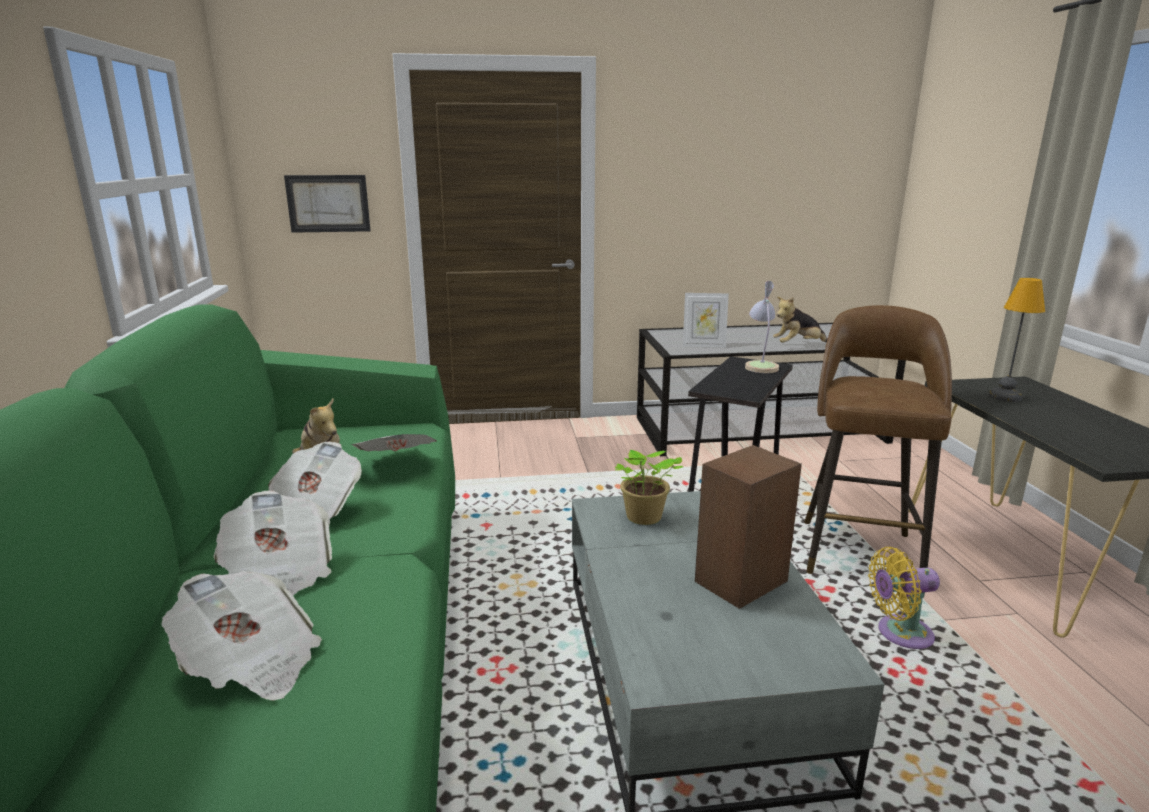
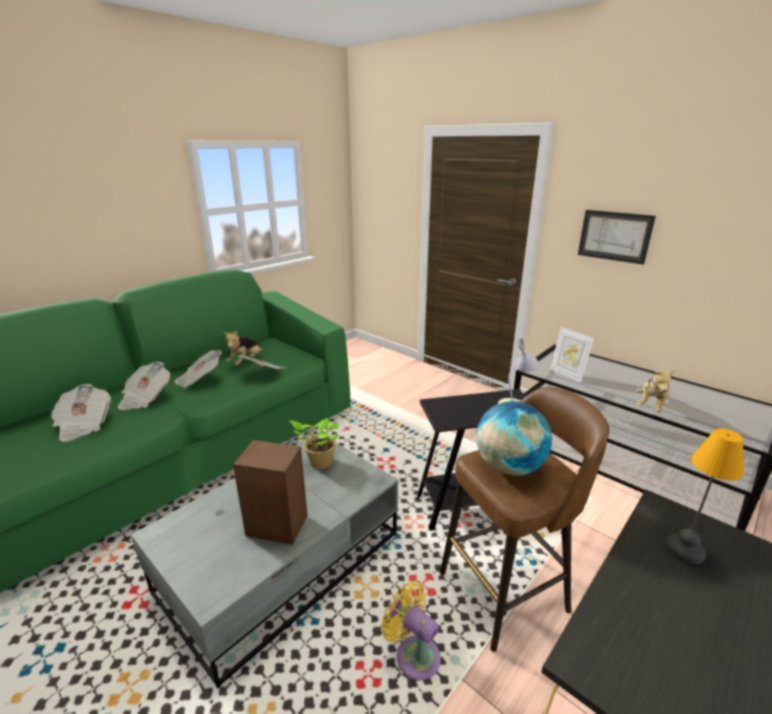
camera: 50 degrees right, 5 degrees up
(328, 203) = (387, 217): picture -> picture (614, 236)
(798, 345) = (651, 406): plush toy -> plush toy turned 90 degrees counterclockwise
(879, 391) = (509, 467): none -> globe

